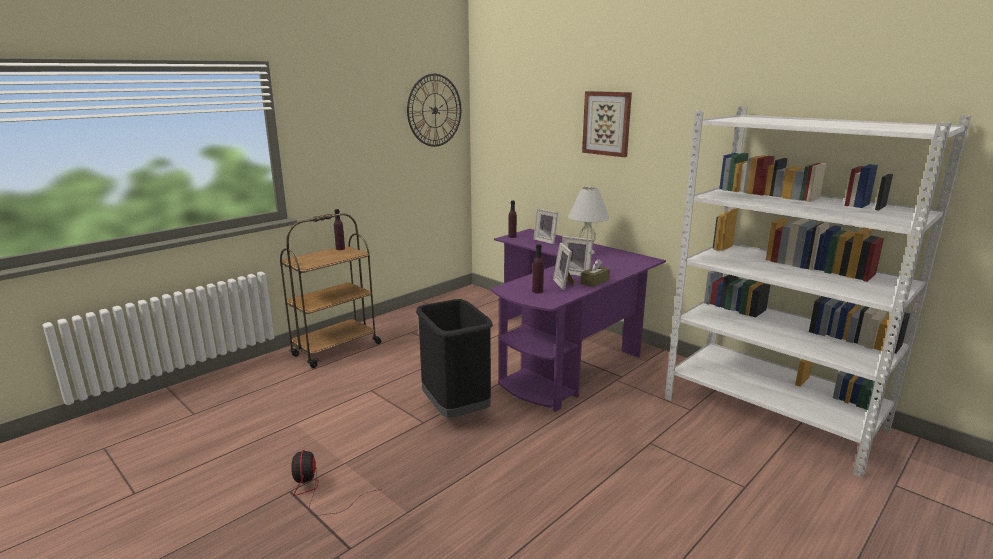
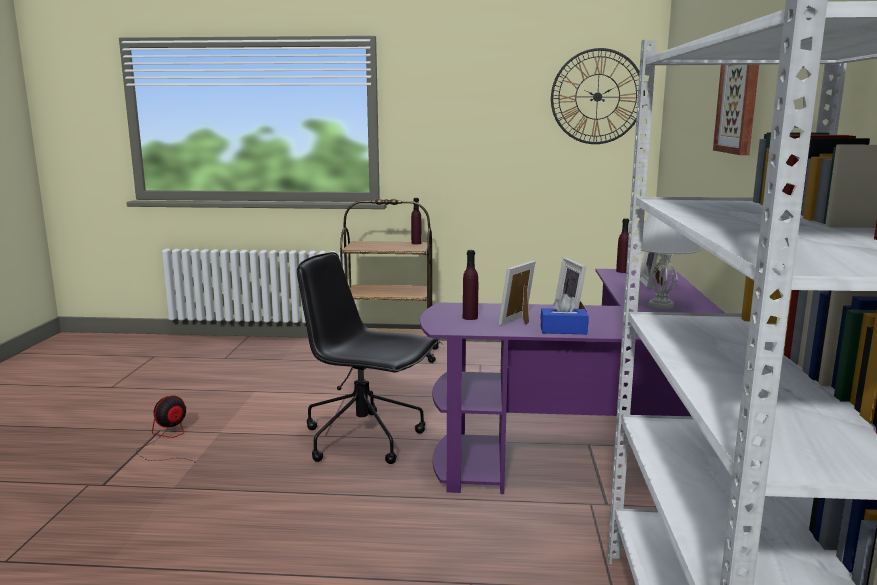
camera: 50 degrees right, 5 degrees down
(455, 410) = (368, 440): black trash can -> black office chair
(595, 282) = (563, 330): brown tissue box -> blue tissue box

